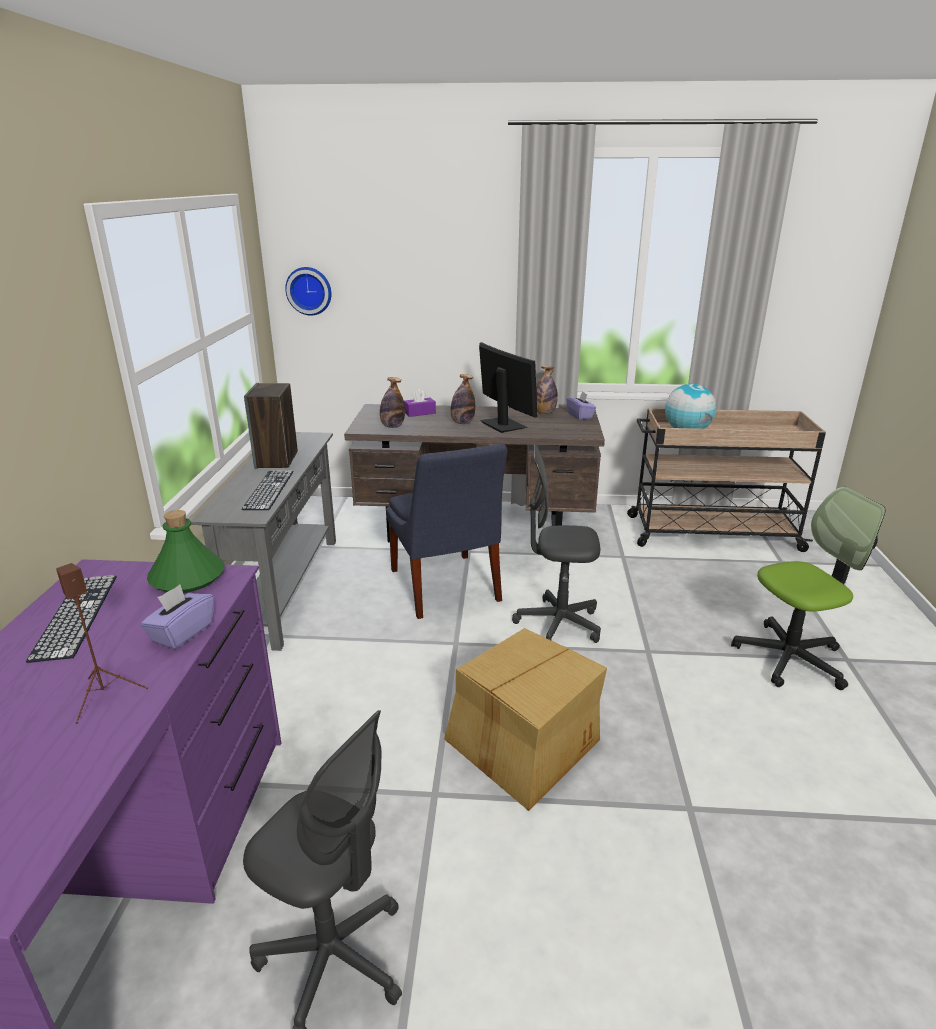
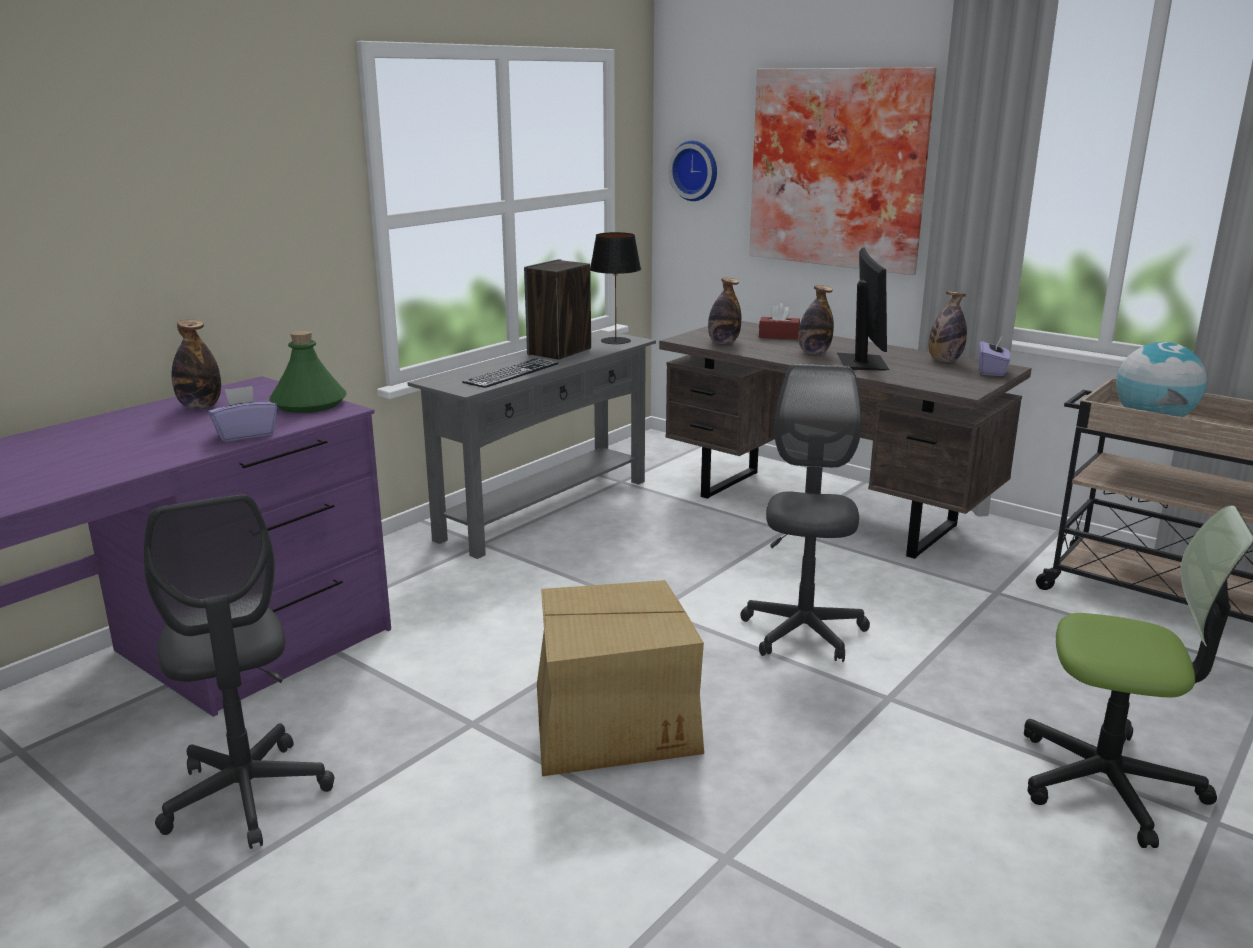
camera: 35 degrees right, 5 degrees down
(75, 616) = (200, 407): keyboard -> bottle
(105, 695) = (141, 453): brown speaker -> none
(304, 439) = (615, 341): none -> black table lamp
(420, 413) = (779, 336): purple tissue box -> red tissue box
(436, 284) = (839, 168): none -> picture
(445, 588) = (711, 557): blue chair -> none
(558, 624) = (803, 632): grey office chair -> grey office chair turned 60 degrees clockwise

